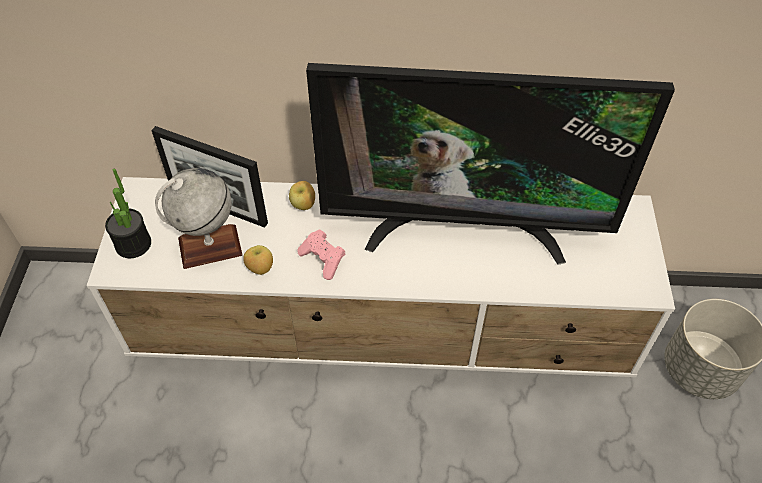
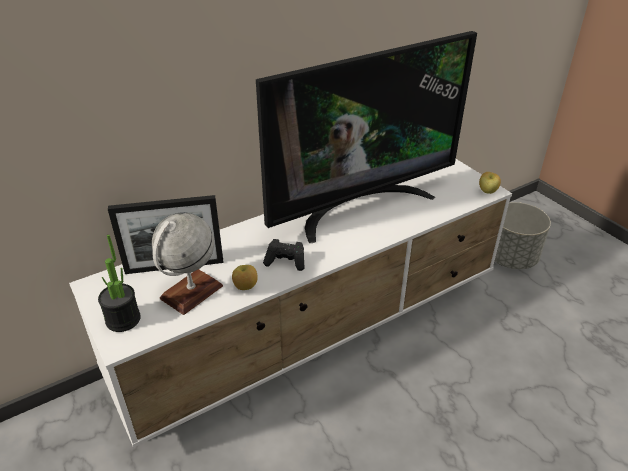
camera: 35 degrees left, 15 degrees down
(303, 205) = (239, 238): apple -> apple (487, 191)
(323, 260) = (286, 261): pink game controller -> black game controller

